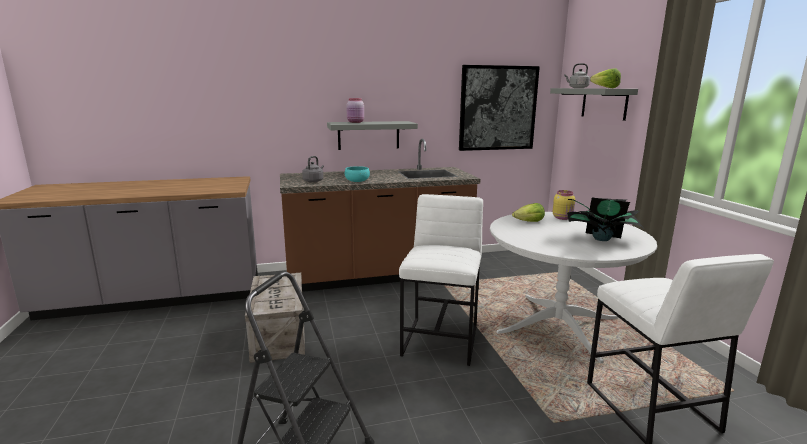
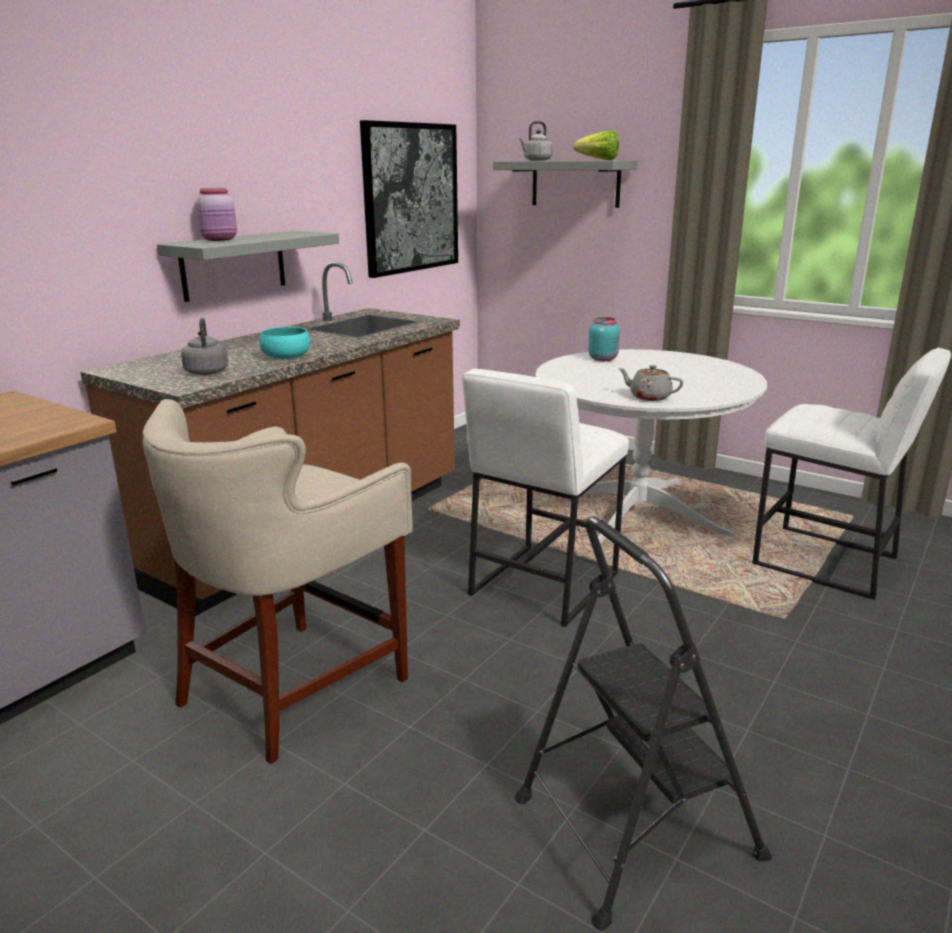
camera: 40 degrees left, 5 degrees up
(278, 334) = (295, 687): crate -> beige stool
(440, 339) = (543, 584): white chair -> white chair turned 120 degrees counterclockwise
(529, 222) = (583, 373): lettuce -> none
(534, 243) = (649, 397): none -> grey teapot
(563, 218) = (603, 359): yellow jar -> turquoise jar
(600, 239) = (694, 374): potted plant -> none

